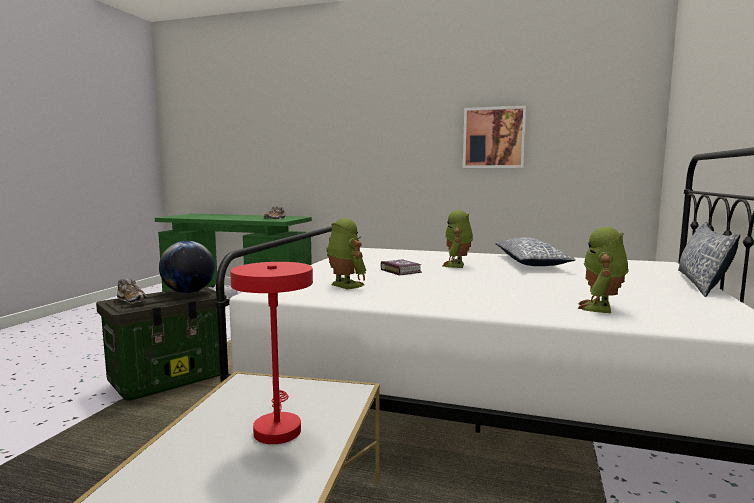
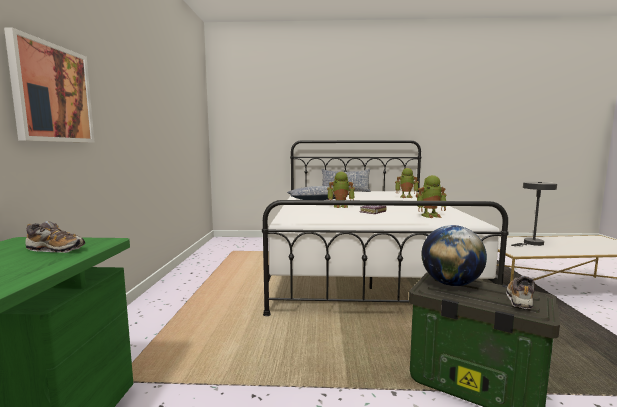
camera: 105 degrees left, 0 degrees up
(277, 427) = (531, 243): red table lamp -> grey table lamp
(344, 286) = (430, 215): toy robot -> toy robot turned 135 degrees counterclockwise
(493, 137) = (163, 115): picture -> picture (52, 93)

